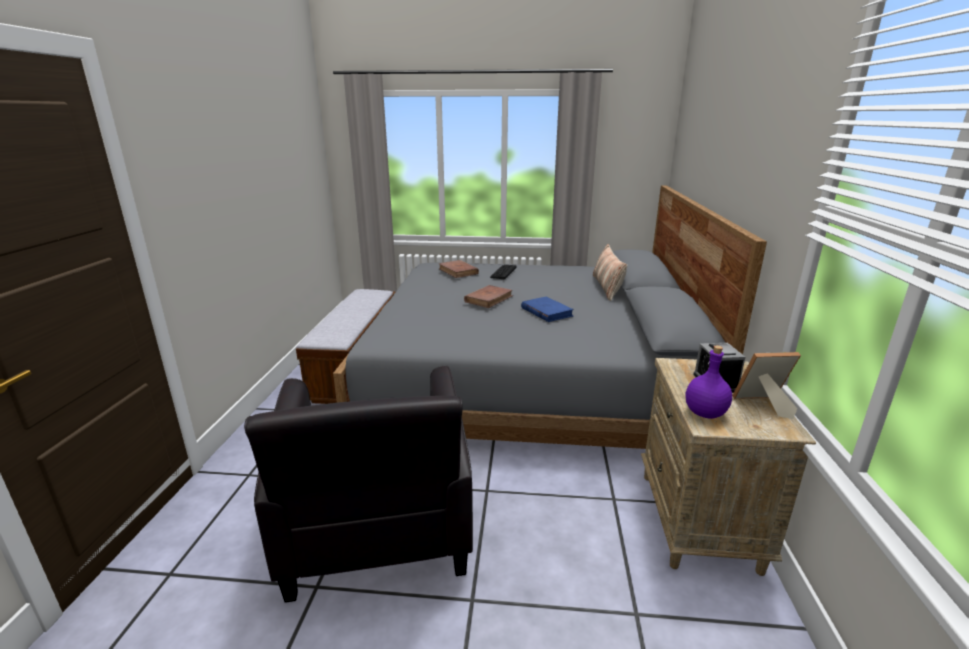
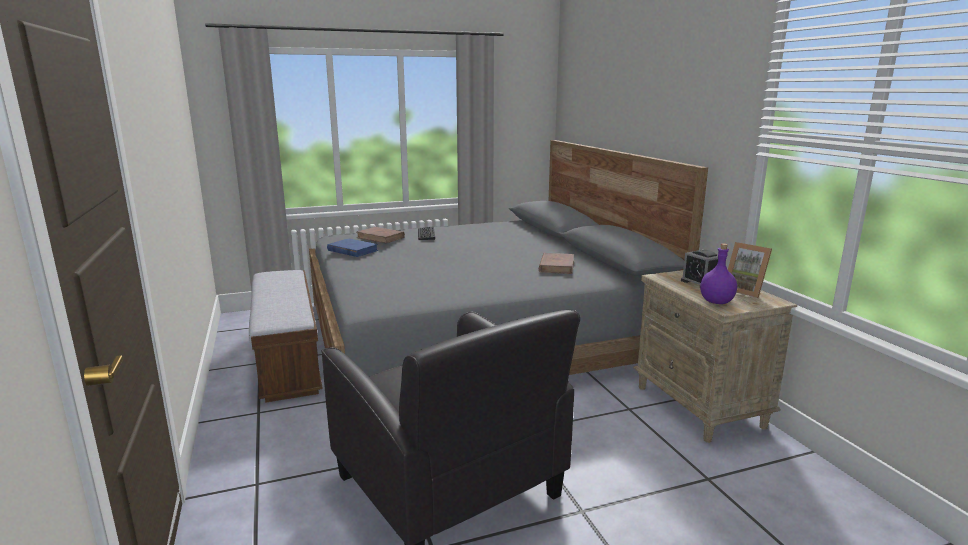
camera: 25 degrees left, 5 degrees down
(489, 299) = (439, 257): brown book -> brown book (556, 266)
(546, 312) = (505, 260): blue book -> blue book (352, 250)
(607, 287) = (533, 235): pillow -> none
(762, 405) = (745, 291): picture frame -> picture frame turned 105 degrees counterclockwise

